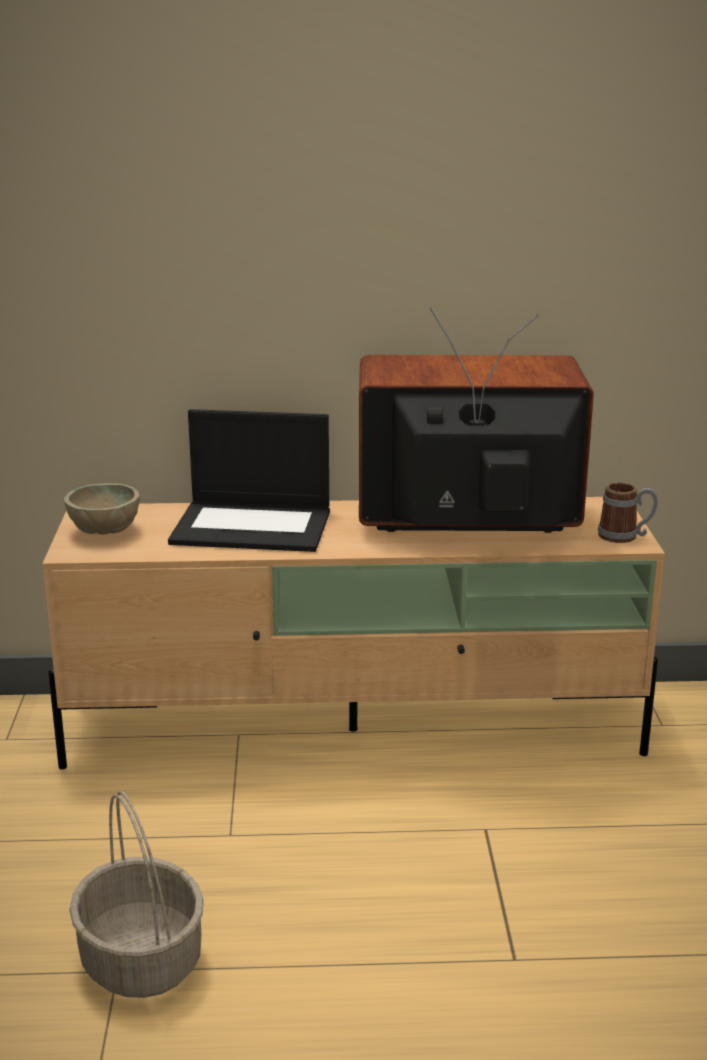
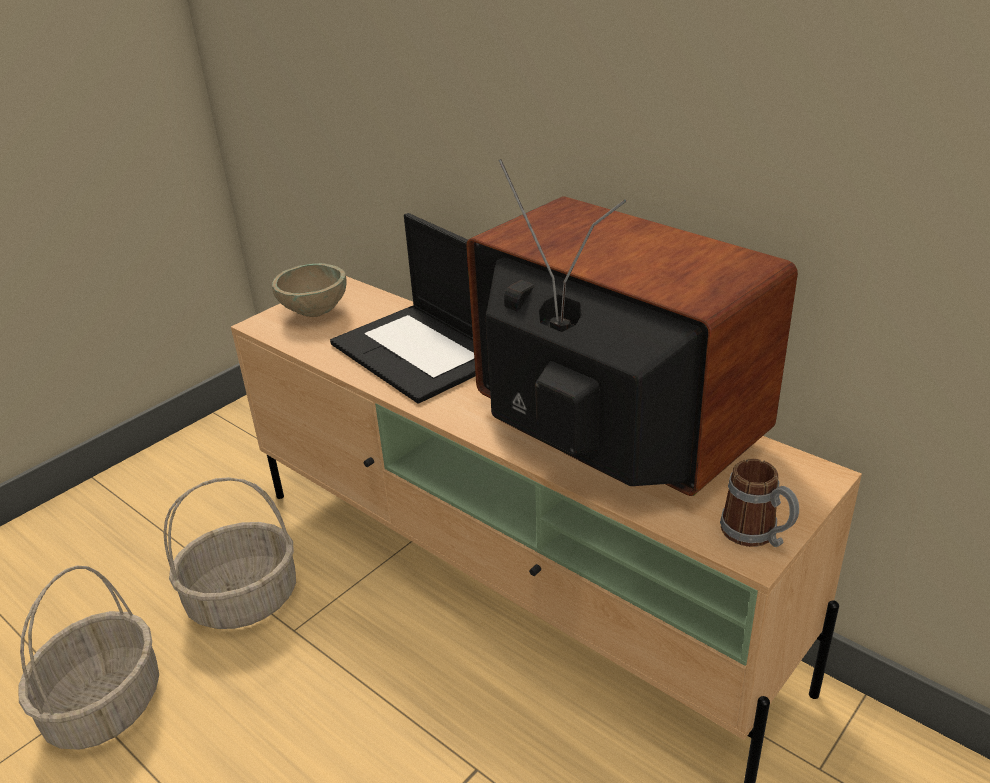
camera: 45 degrees right, 10 degrees up
(152, 842) = (242, 601): none -> basket

